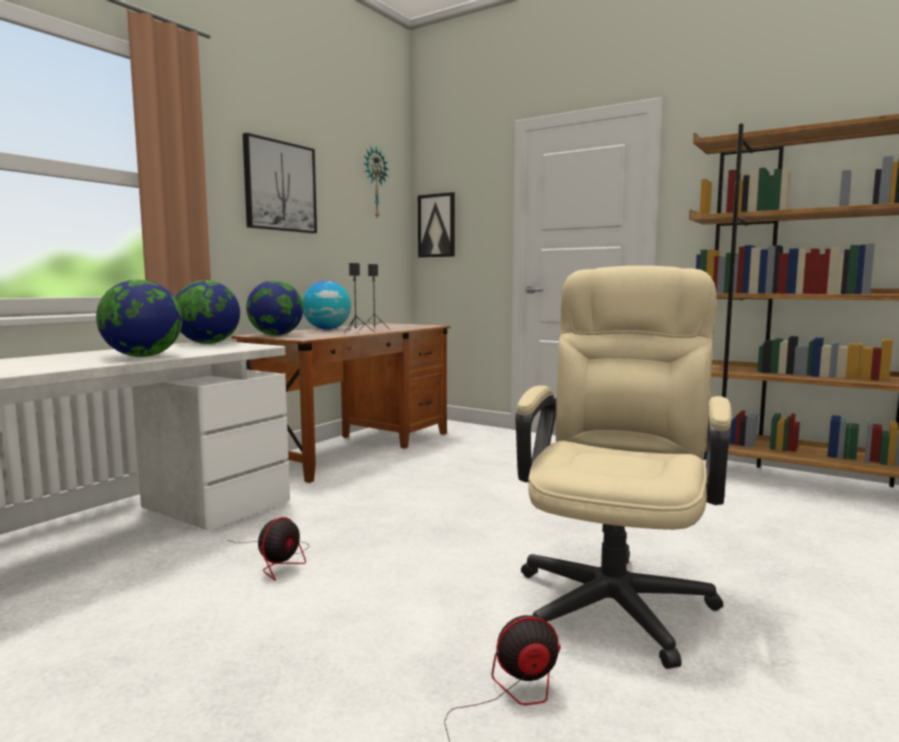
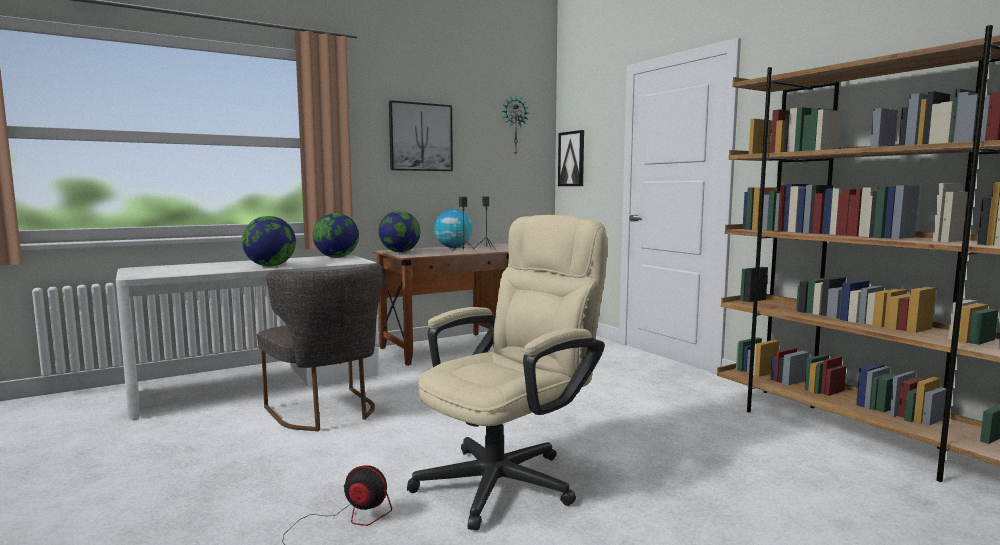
camera: 25 degrees right, 0 degrees up
(279, 560) = (327, 412): fan -> grey chair

